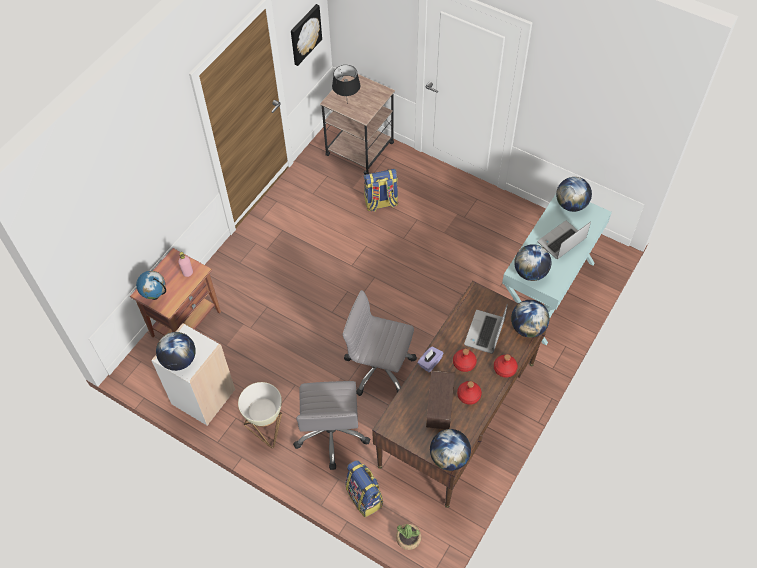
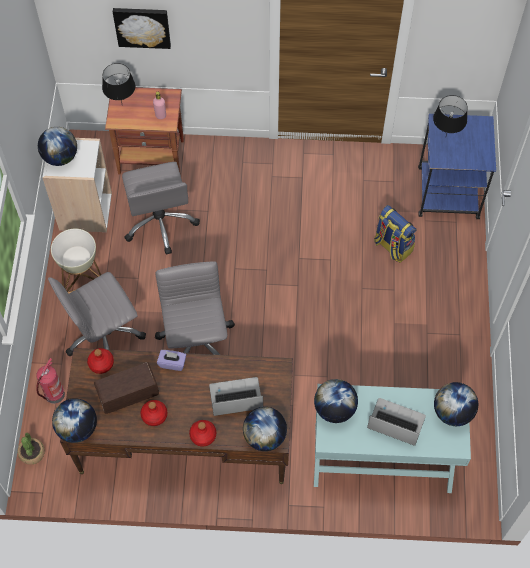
camera: 60 degrees right, 5 degrees up
(155, 295) = (122, 104): globe -> black table lamp
(254, 345) = (160, 222): none -> grey office chair
(304, 34) = (461, 41): picture -> picture (142, 26)
(360, 150) = (448, 194): brown cart -> blue cart
(365, 497) = (54, 395): backpack -> fire extinguisher
(464, 363) = (188, 394): red bottle -> red bottle (101, 363)

